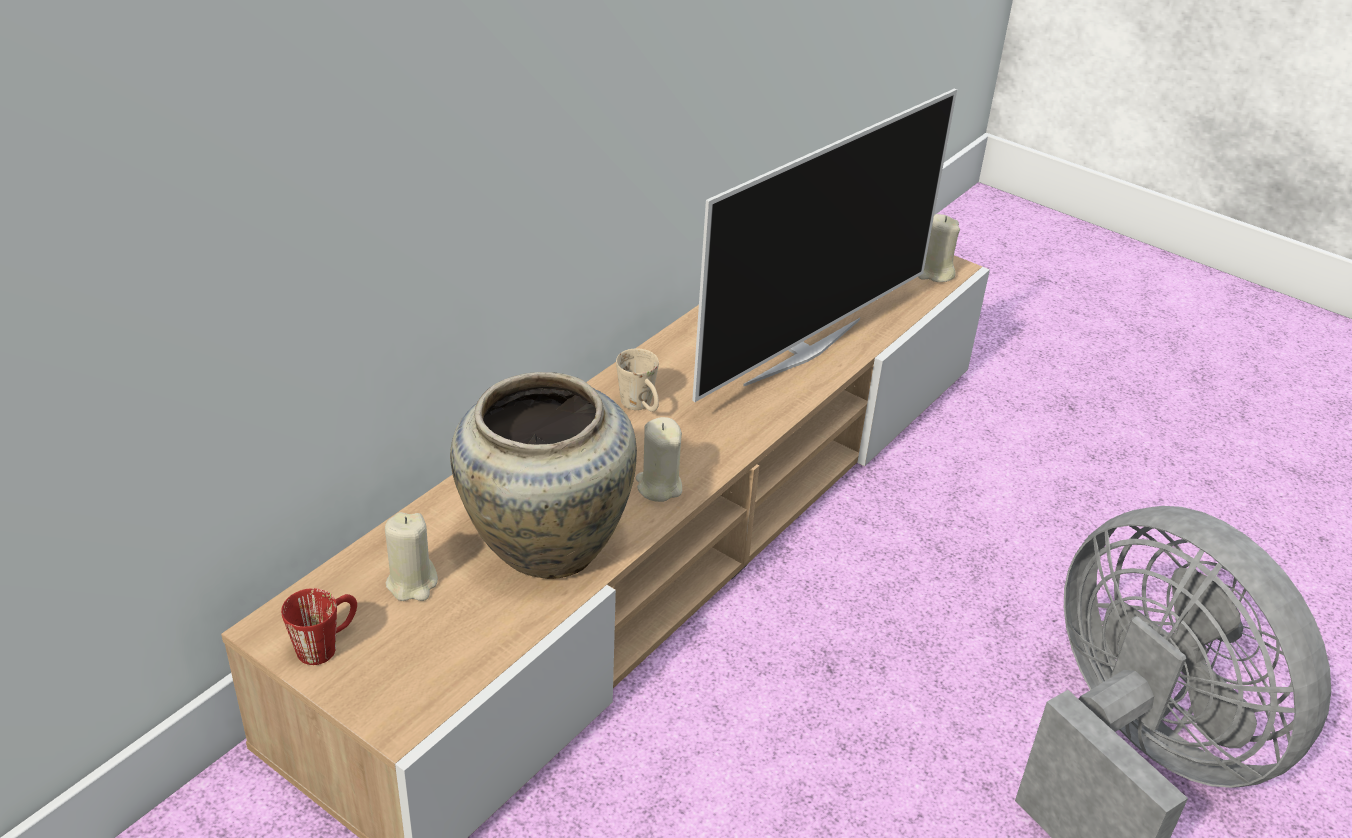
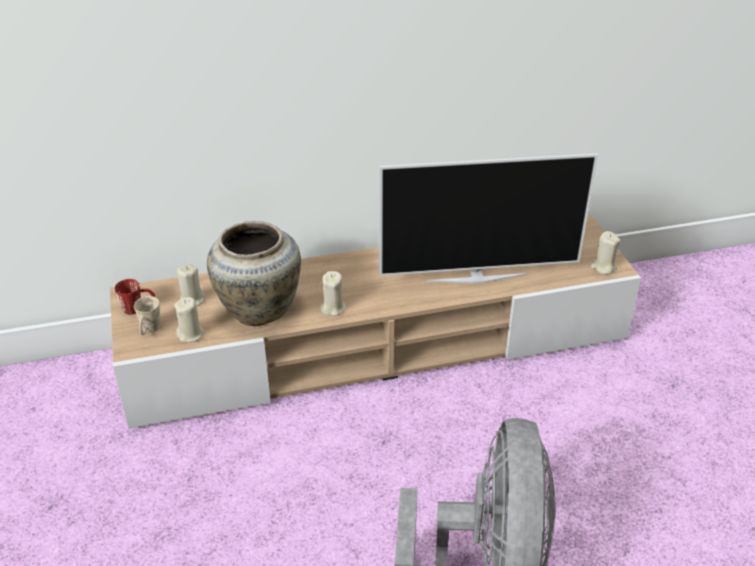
camera: 40 degrees right, 0 degrees up
(481, 640) = (191, 334): none -> beige candle
(641, 407) = (367, 271): beige mug -> beige mug (149, 331)

